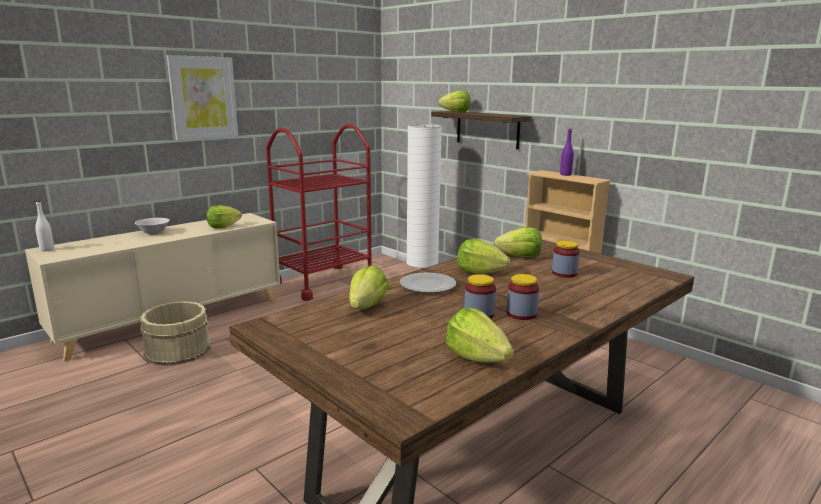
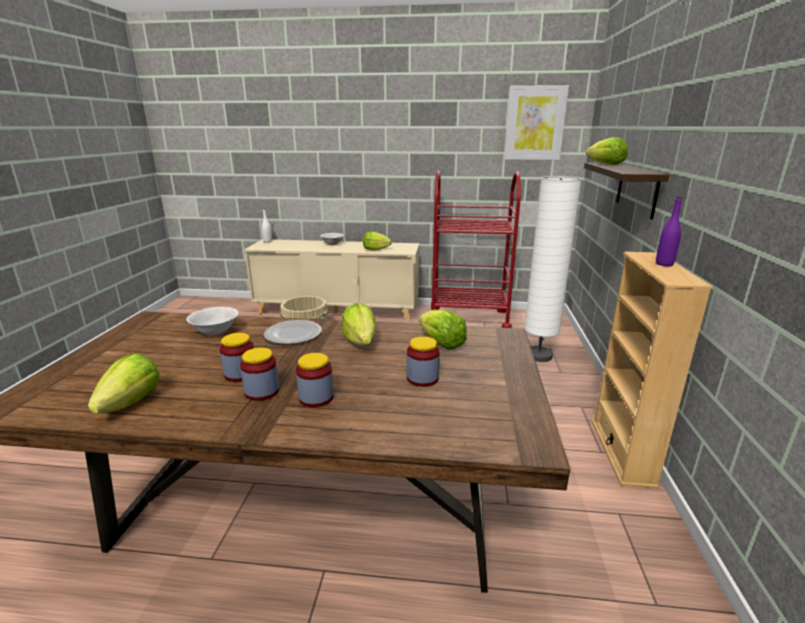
camera: 50 degrees right, 5 degrees up
(203, 98) = (388, 142): picture -> picture (534, 123)
(366, 307) = (215, 332): lettuce -> white bowl
(554, 302) = (316, 398): none -> jar

